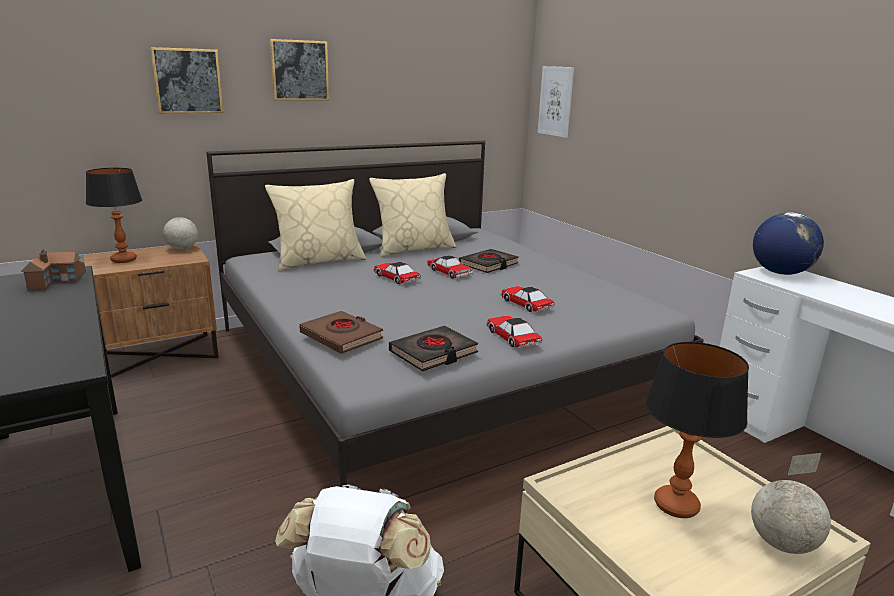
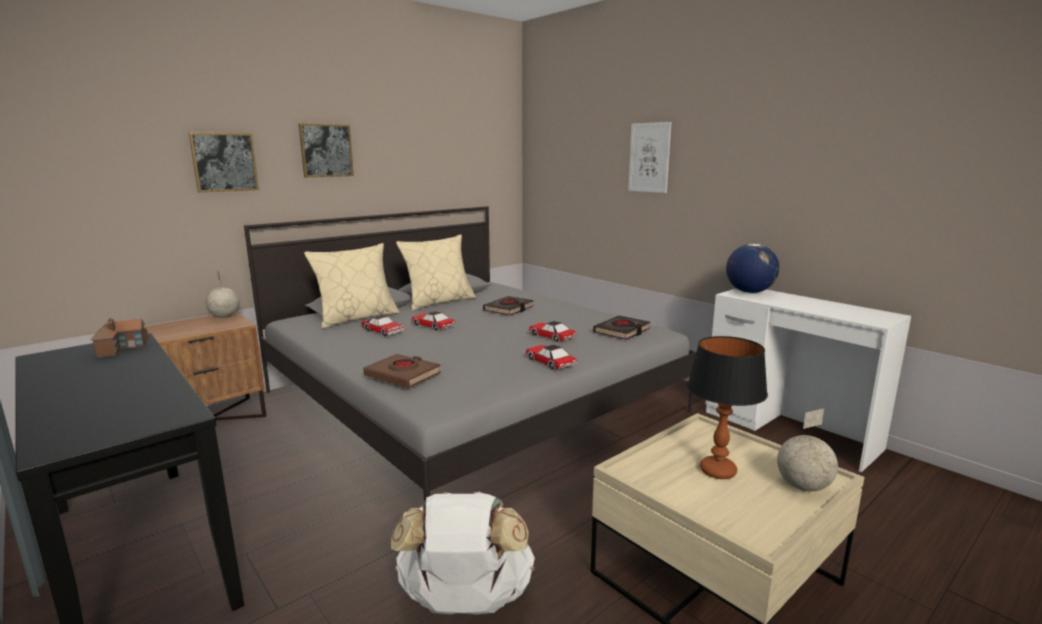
camera: 10 degrees left, 5 degrees down
(124, 260) = (170, 330): table lamp -> none
(433, 353) = (488, 380): black book -> black book (622, 331)
(449, 272) = (477, 317): toy car -> toy car (383, 331)
(555, 101) = (545, 170): picture -> picture (649, 157)

